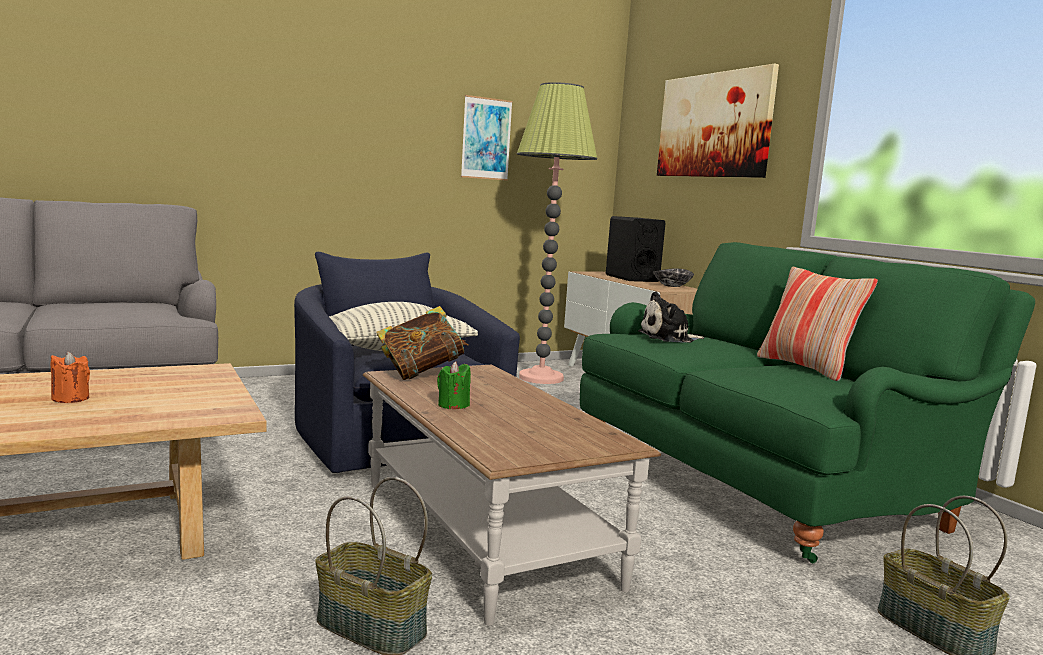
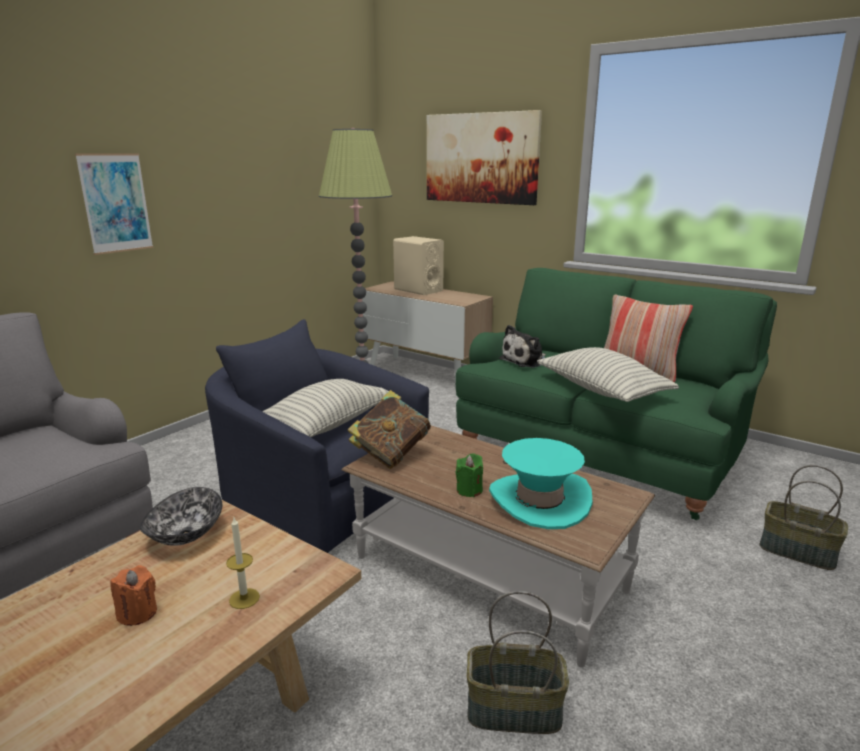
camera: 25 degrees left, 10 degrees up
(151, 410) = (244, 598): none -> candle
(486, 138) = (278, 180): picture -> picture (116, 203)
(513, 425) = (539, 500): none -> turquoise hat
(631, 278) = (418, 290): black speaker -> beige speaker
(672, 285) = (459, 295): bowl -> bowl (186, 534)
(725, 370) = (601, 390): none -> pillow

